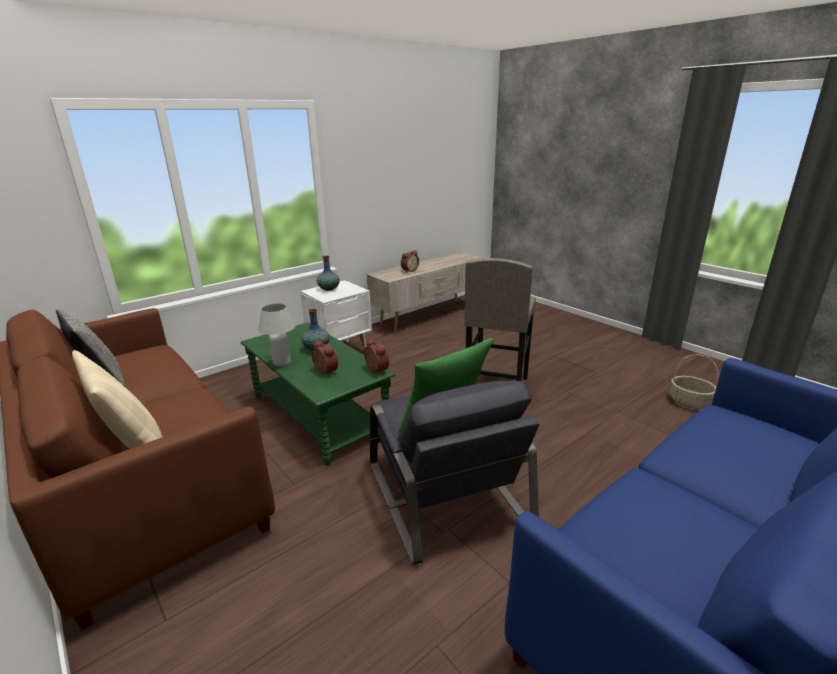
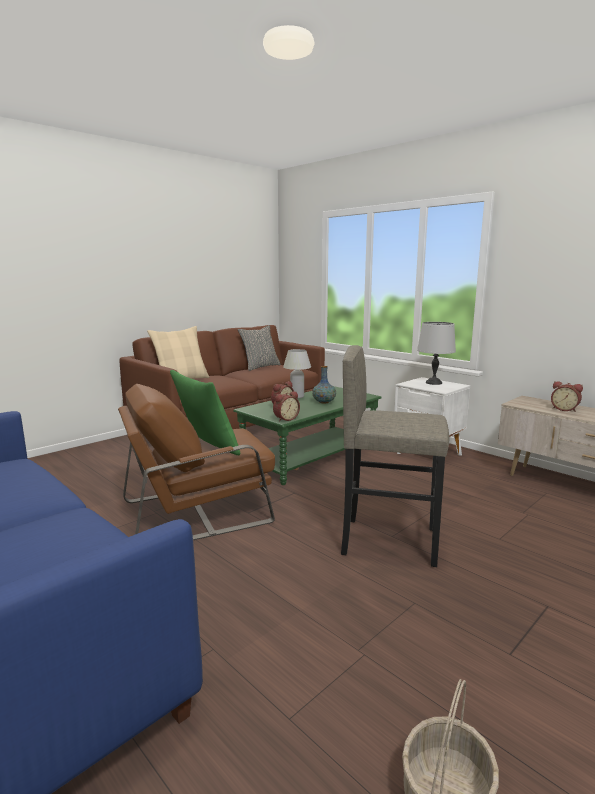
camera: 85 degrees right, 10 degrees down
(328, 289) = (433, 382): vase -> grey table lamp
(444, 492) = (198, 511): grey armchair -> brown armchair

